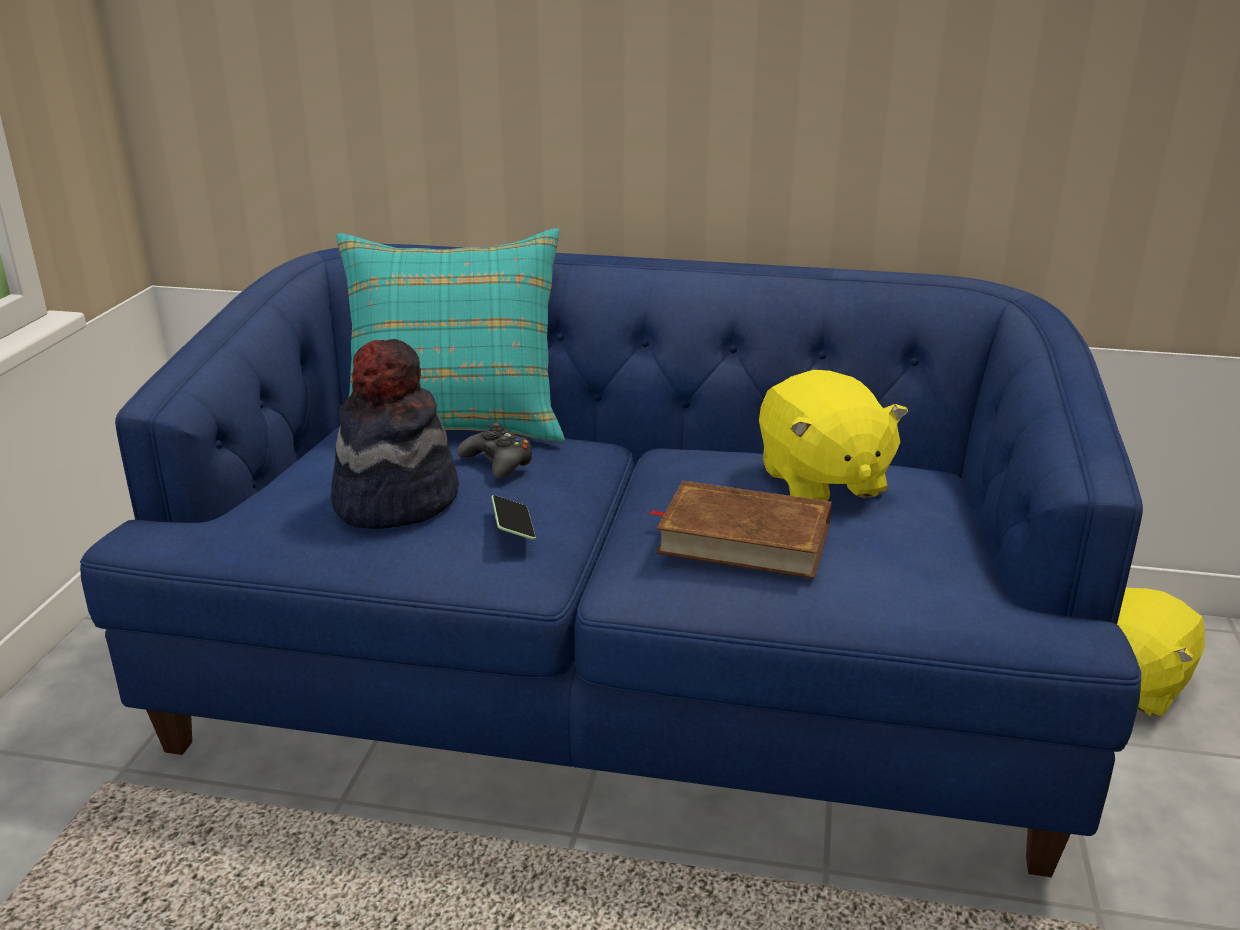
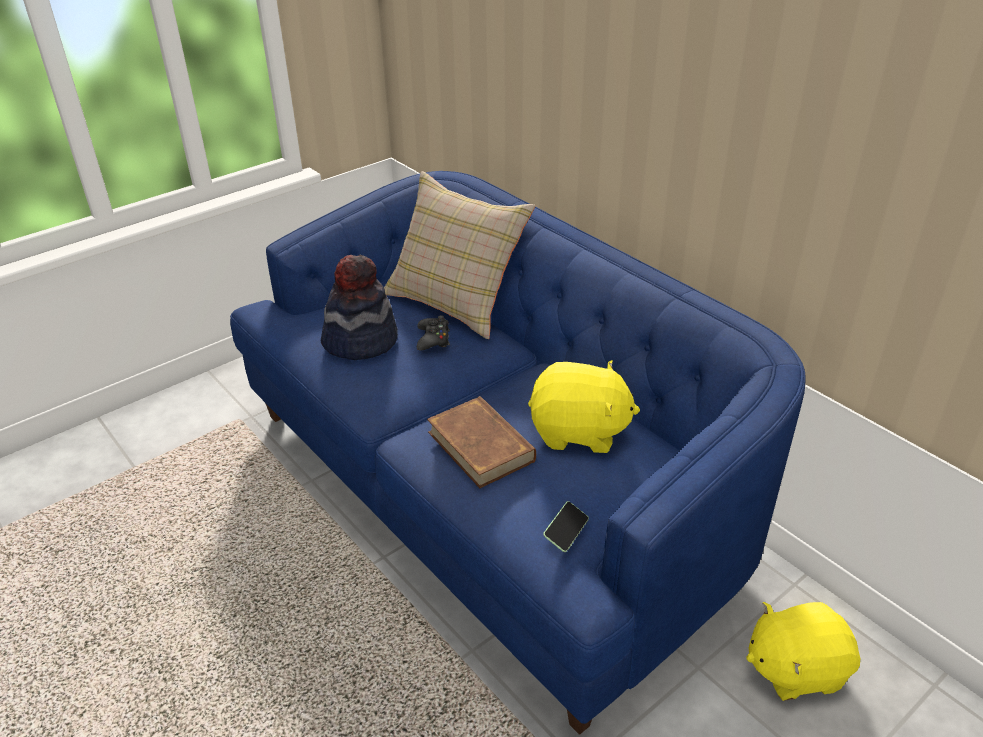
camera: 40 degrees right, 10 degrees up
(456, 420) = (456, 301): turquoise pillow -> beige pillow
(513, 527) = (391, 383): phone -> phone (566, 532)
(821, 481) = (579, 432): yellow plush toy -> yellow plush toy turned 105 degrees counterclockwise

